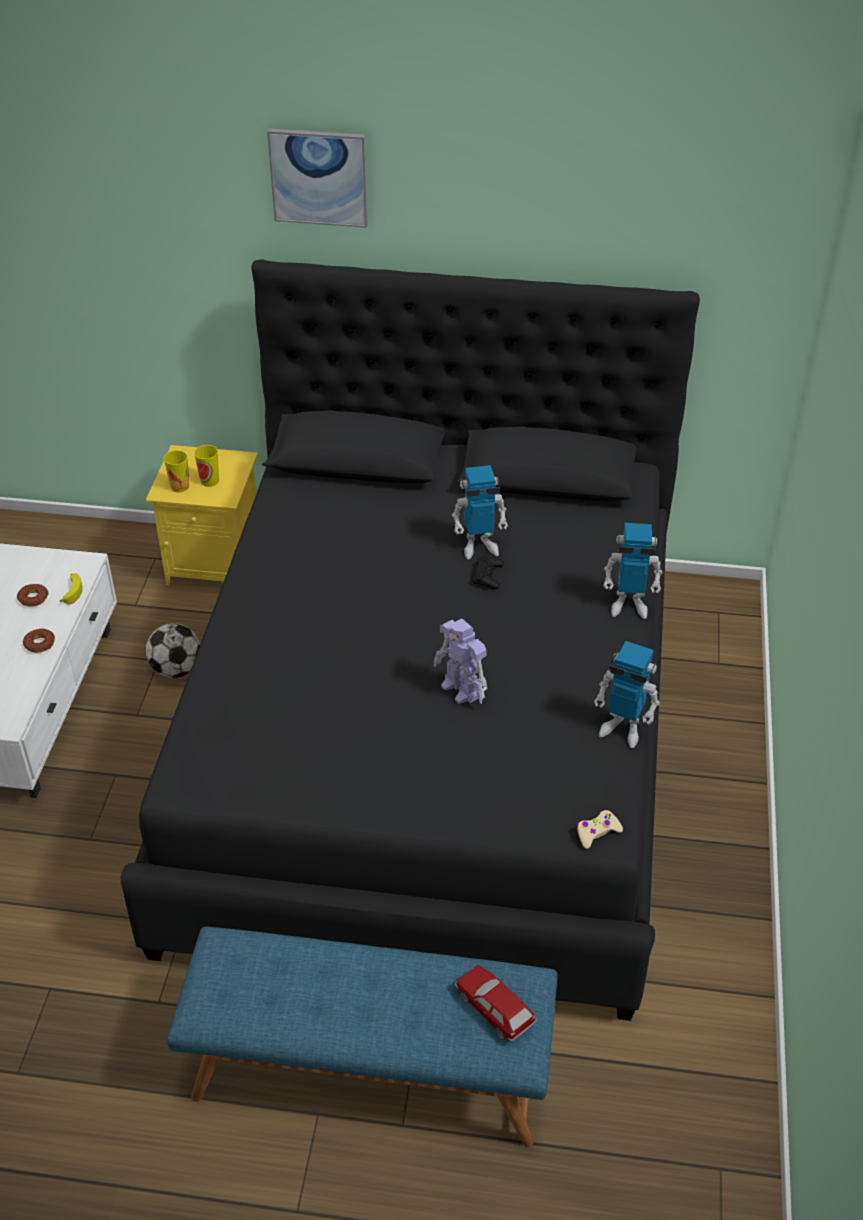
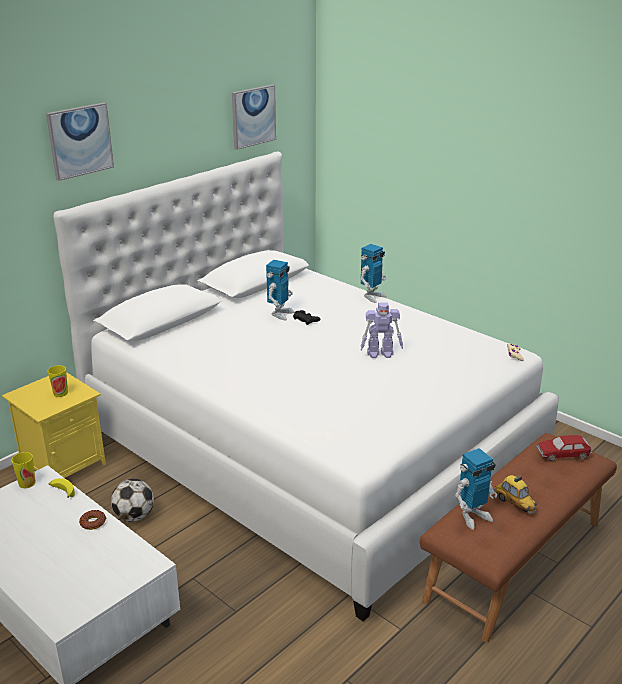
camera: 55 degrees left, 15 degrees down
(33, 598) = (43, 510): donut -> none
(179, 486) = (47, 405): cup -> cup (27, 483)
(324, 994) = (514, 503): none -> toy car
(370, 1069) = (513, 560): blue bench -> brown bench
(432, 744) = (310, 447): black bed -> white bed
(623, 728) = (453, 326): toy robot -> toy robot (473, 516)
(665, 221) = (253, 116): none -> picture

